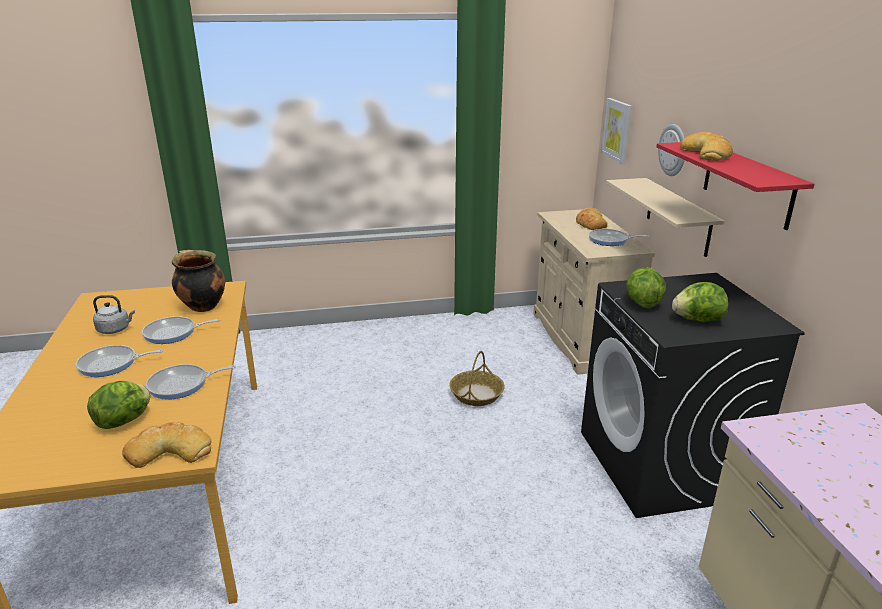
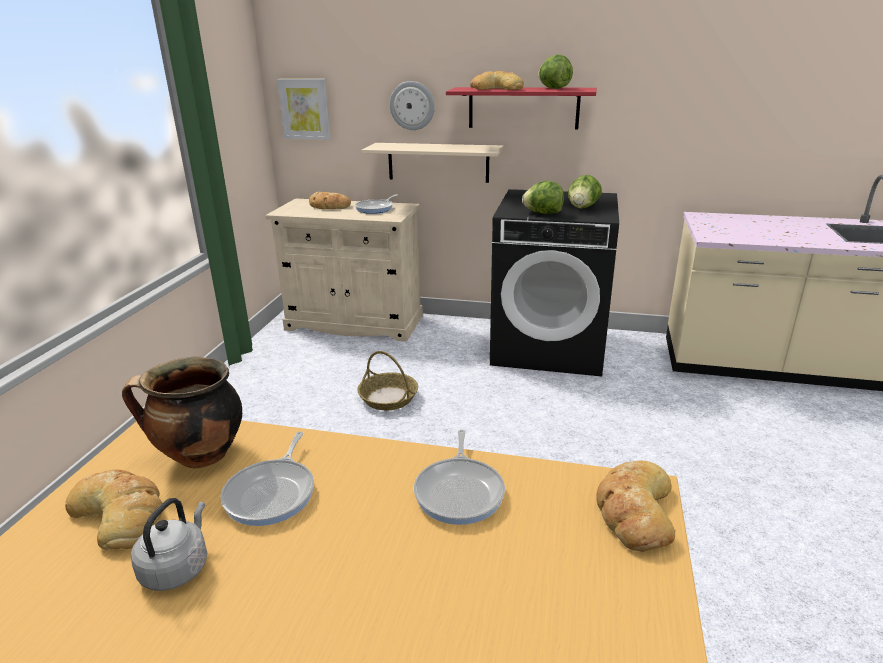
camera: 65 degrees left, 0 degrees up
(111, 364) = (328, 573): frying pan -> none
(124, 421) = (538, 556): lettuce -> lettuce (553, 88)
(153, 305) = (120, 513): none -> bread

